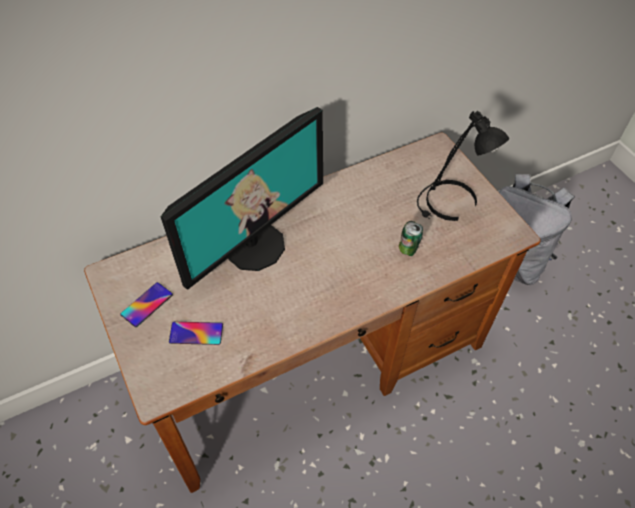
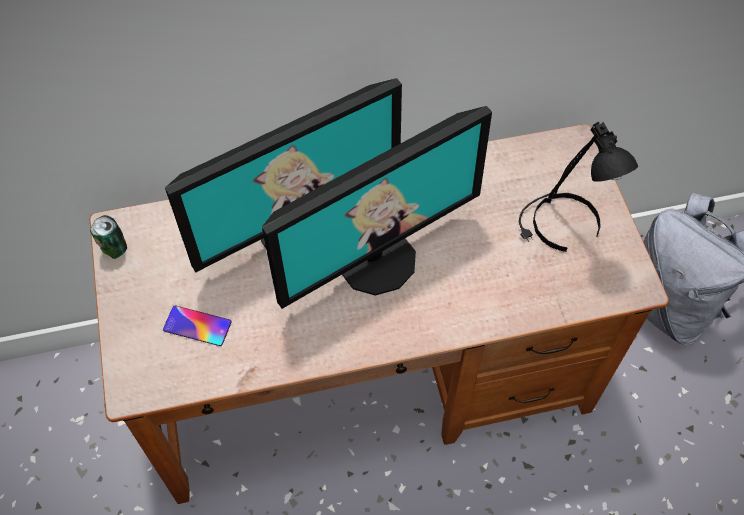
camera: 15 degrees right, 5 degrees up
(147, 304) = (150, 277): phone -> none
(322, 255) = (377, 261): none -> monitor
(408, 250) = (487, 277): can -> can (114, 250)

